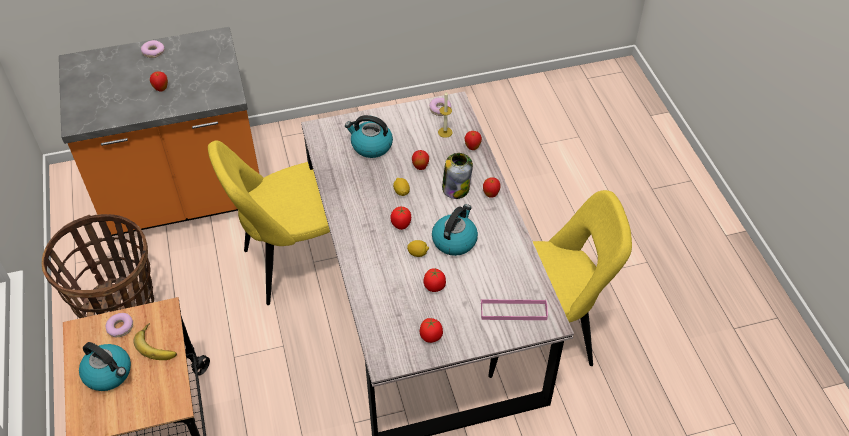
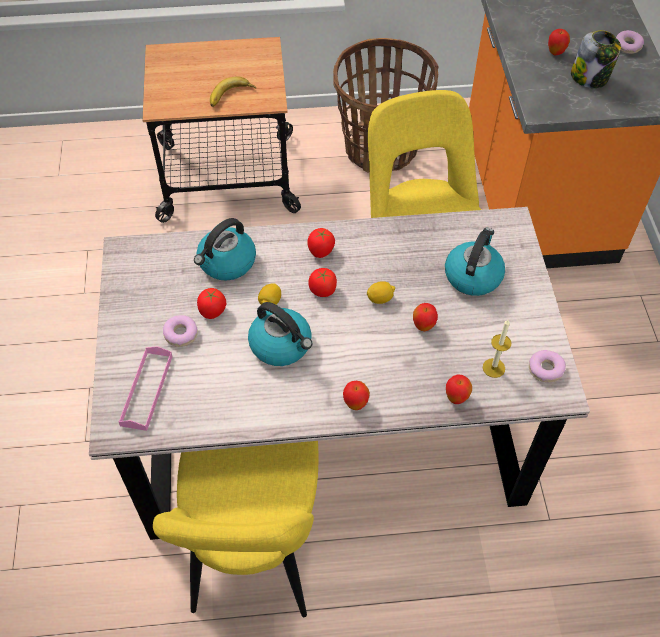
camera: 100 degrees right, 5 degrees up
(109, 373) = (210, 66): kettle -> kettle (226, 263)
(120, 327) = (260, 72): donut -> donut (181, 334)
(431, 336) = (141, 297): tomato -> tomato (320, 251)
(456, 188) = (376, 362): jar -> jar (590, 77)

